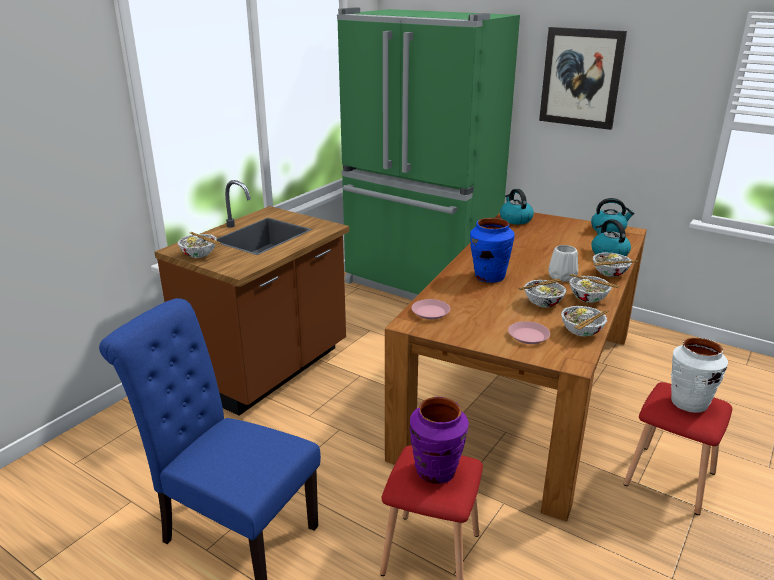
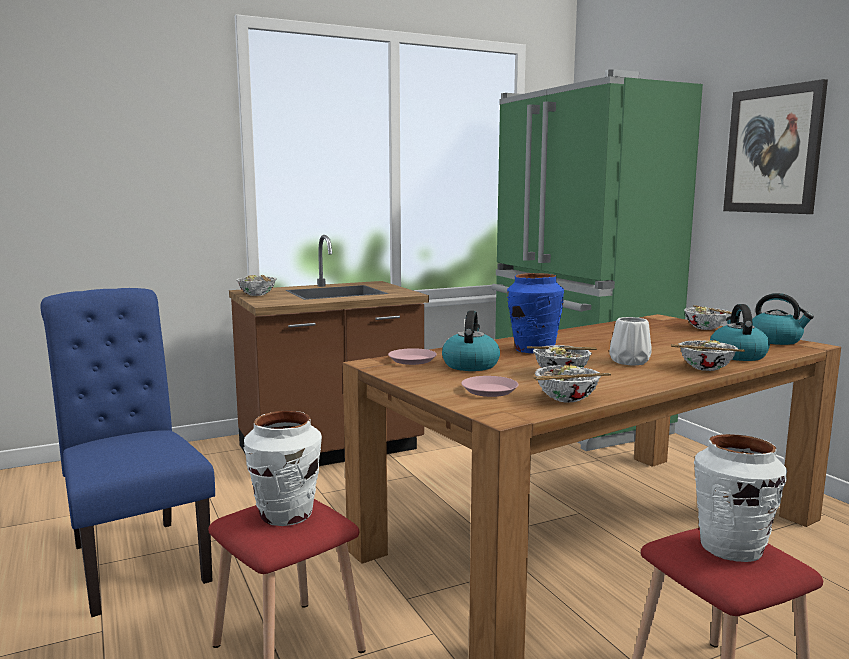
camera: 30 degrees right, 15 degrees down
(436, 471) = (286, 515): purple vase -> white vase
(515, 219) = (654, 321): kettle -> kettle (470, 365)
(588, 299) = (631, 379): bowl -> bowl (705, 328)

